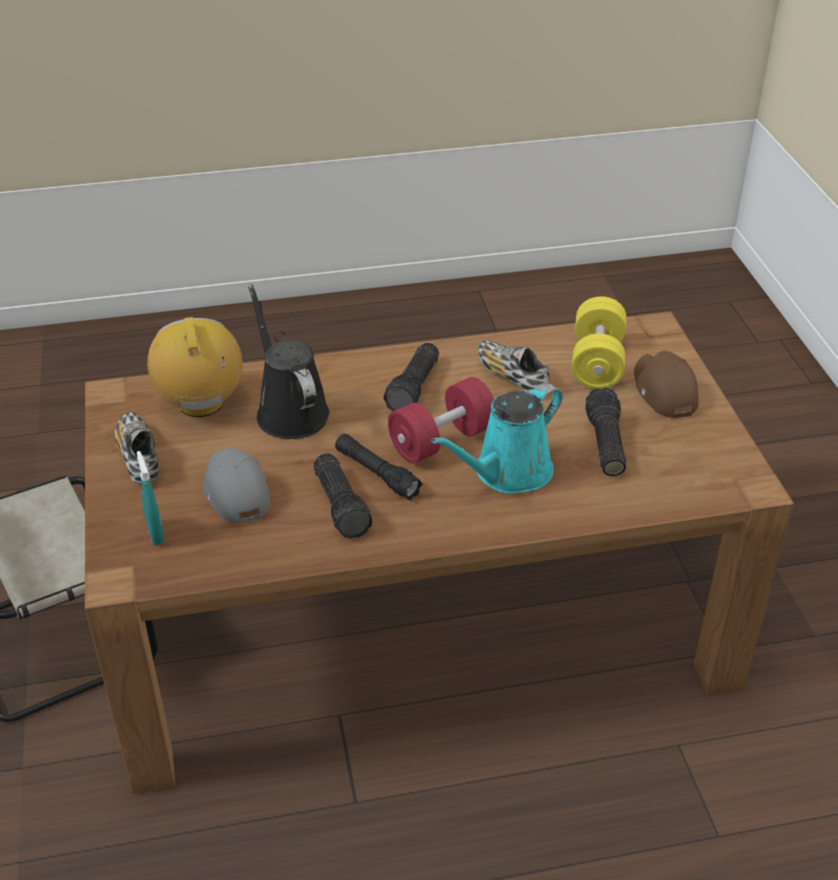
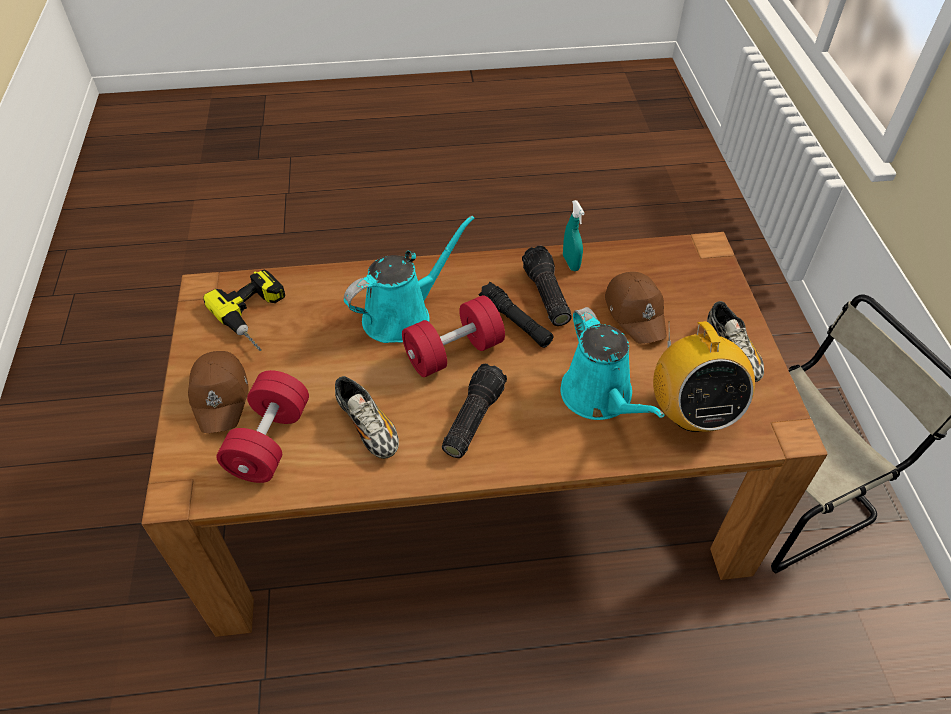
camera: 175 degrees left, 10 degrees up
(155, 533) = (692, 281): turquoise spray bottle -> turquoise spray bottle (571, 263)
(235, 492) = (636, 313): grey cap -> brown cap
(289, 411) = (600, 397): black watering can -> turquoise watering can
(597, 362) = (270, 441): yellow dumbbell -> red dumbbell
(604, 443) = (307, 339): flashlight -> none
(671, 461) = (258, 316): none -> power drill

